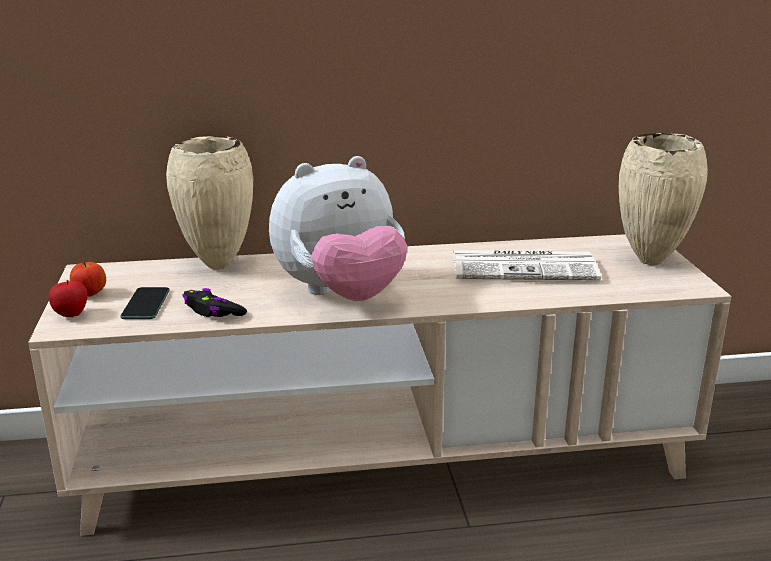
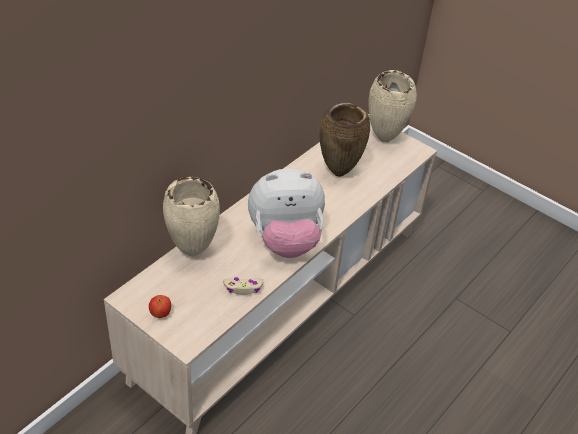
camera: 45 degrees left, 20 degrees up
(71, 315) = (177, 334): apple -> none
(146, 304) = (202, 303): phone -> none
(213, 311) = (243, 288): black game controller -> beige game controller
(341, 295) = (285, 241): plush toy -> plush toy turned 60 degrees clockwise
(525, 267) = (339, 172): newspaper -> brown vase

